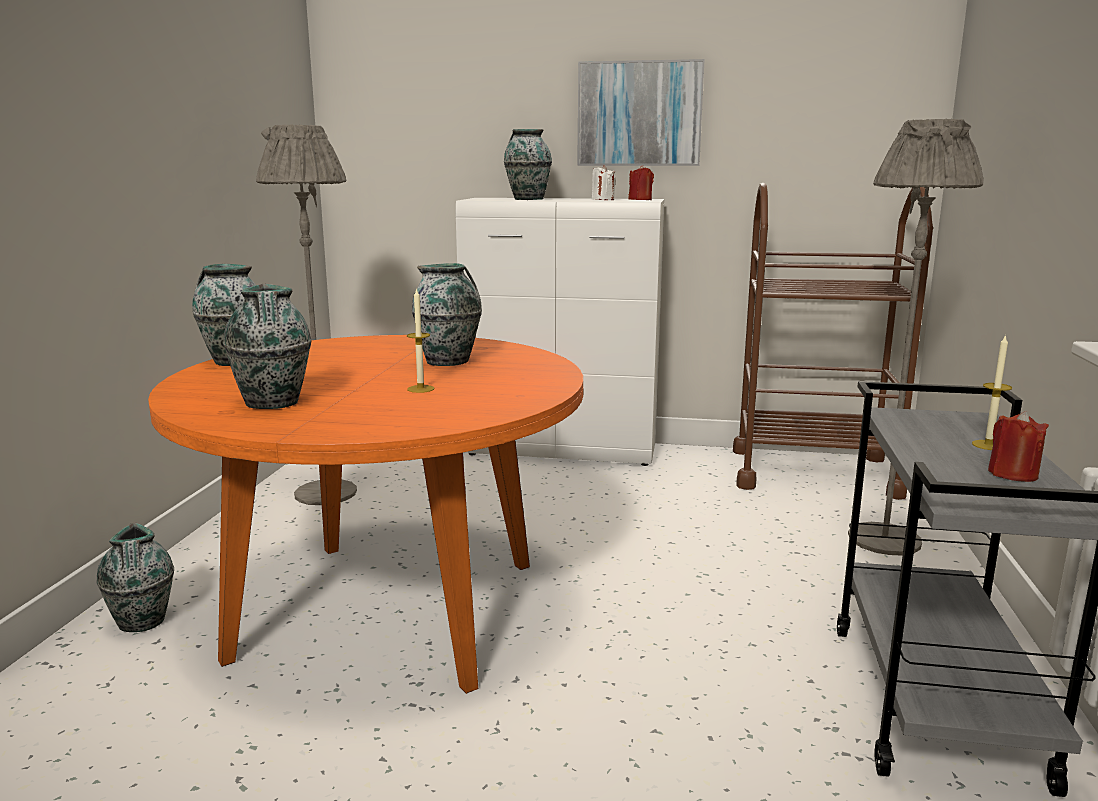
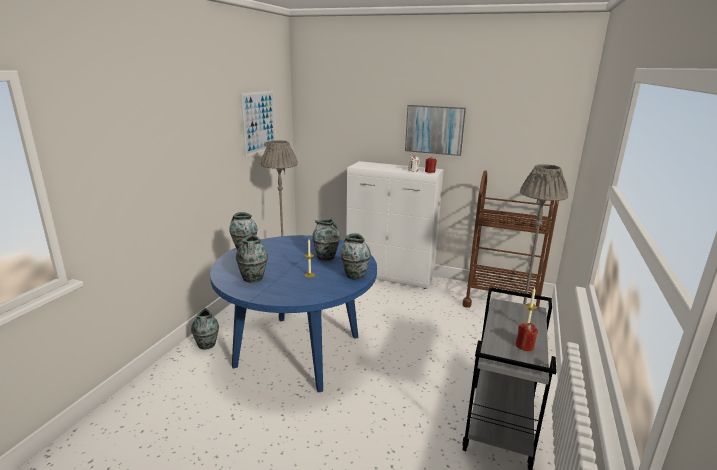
camera: 10 degrees right, 5 degrees up
(244, 96) = (259, 122): none -> picture
(390, 608) = (298, 351): orange dining table -> blue dining table
(527, 199) = (379, 167): vase -> vase (354, 275)

